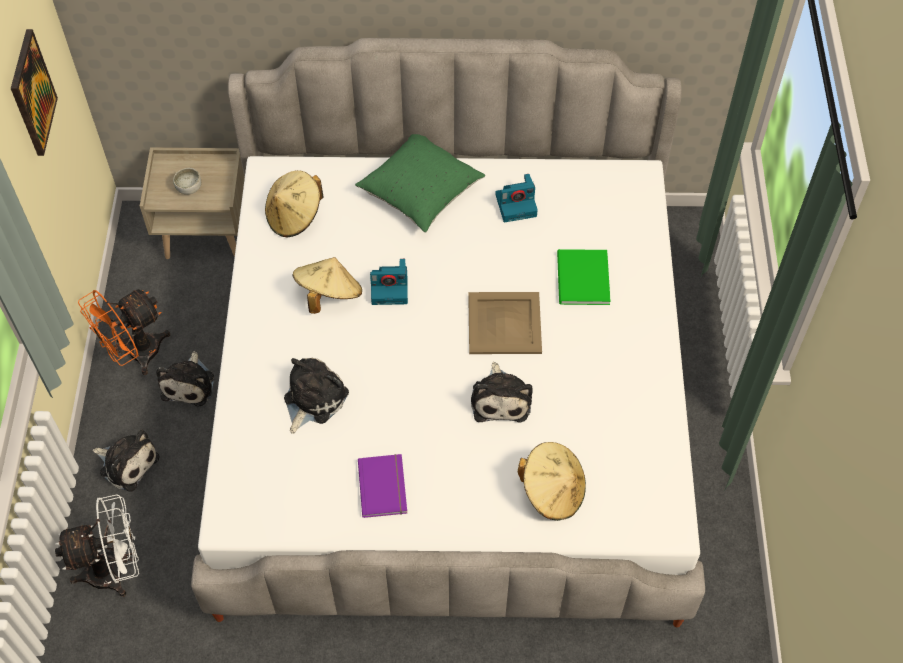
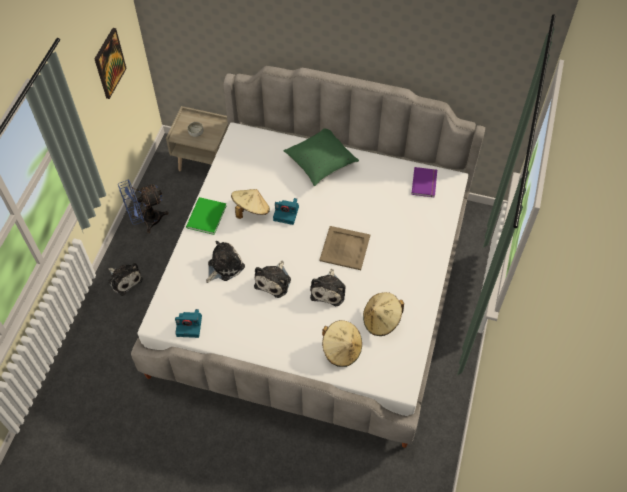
camera: 15 degrees right, 0 degrees up
(115, 571) = (101, 337): white fan -> none
(135, 355) = (146, 220): orange fan -> blue fan
(189, 383) = (171, 243): plush toy -> plush toy (274, 281)
(295, 217) = (246, 161): beige hat -> beige hat (381, 320)
(384, 486) = (248, 324): purple book -> purple book (425, 183)
(516, 204) = (374, 181): camera -> camera (190, 325)
(581, 280) = (397, 233): green book -> green book (205, 217)

